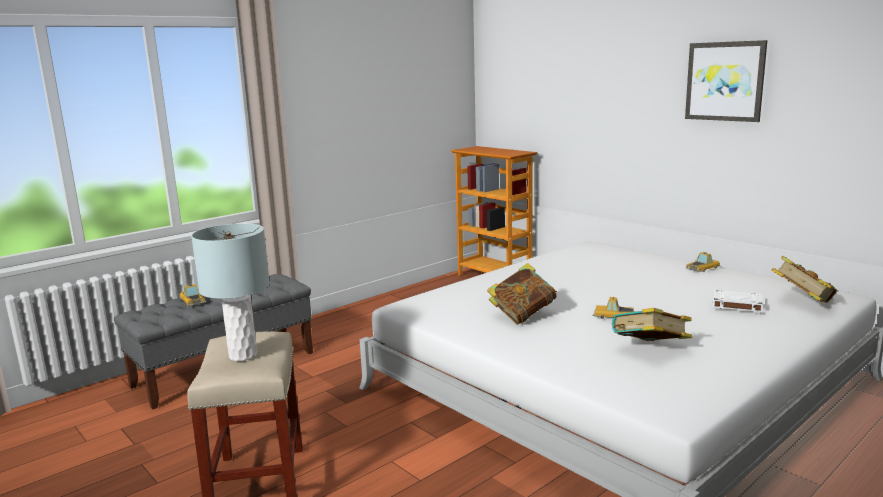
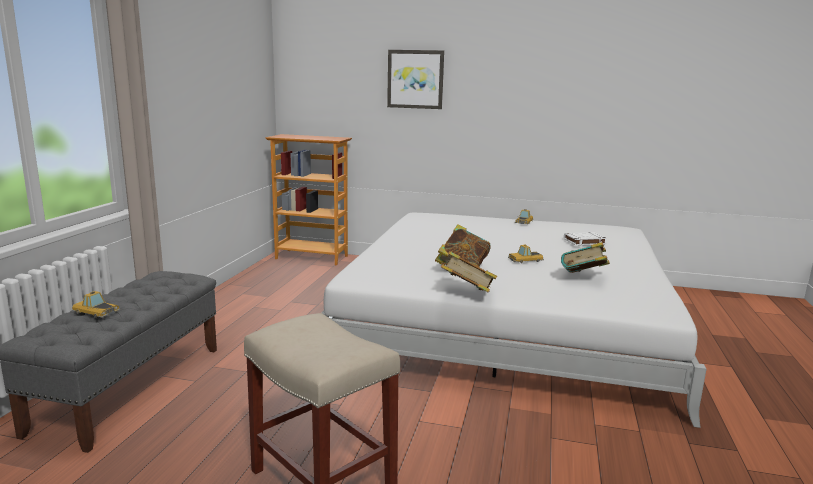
camera: 35 degrees left, 0 degrees up
(243, 355) = (322, 340): grey table lamp -> none
(725, 81) = (525, 77): picture -> picture (415, 79)
(801, 302) = (614, 235): book -> book (467, 294)

